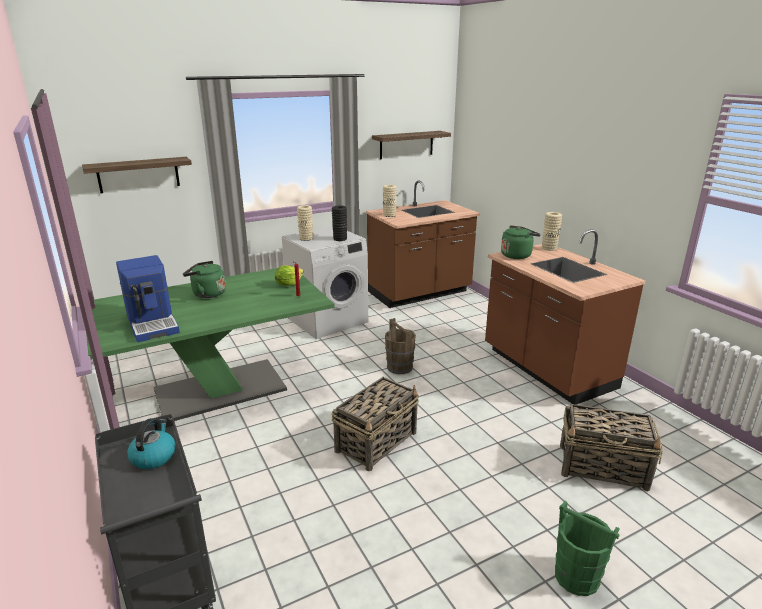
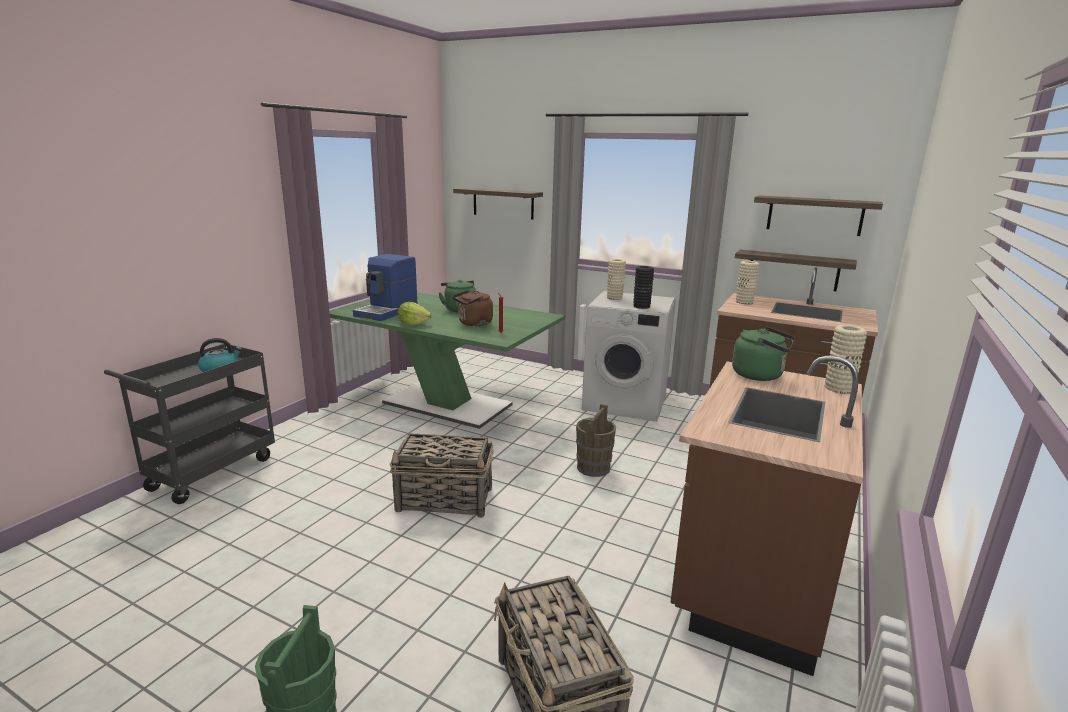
camera: 55 degrees right, 5 degrees down
(258, 299) = (473, 324): none -> brown kettle
(288, 284) = (521, 324): lettuce -> lettuce (413, 323)
(399, 185) = (793, 270): none -> shelf

